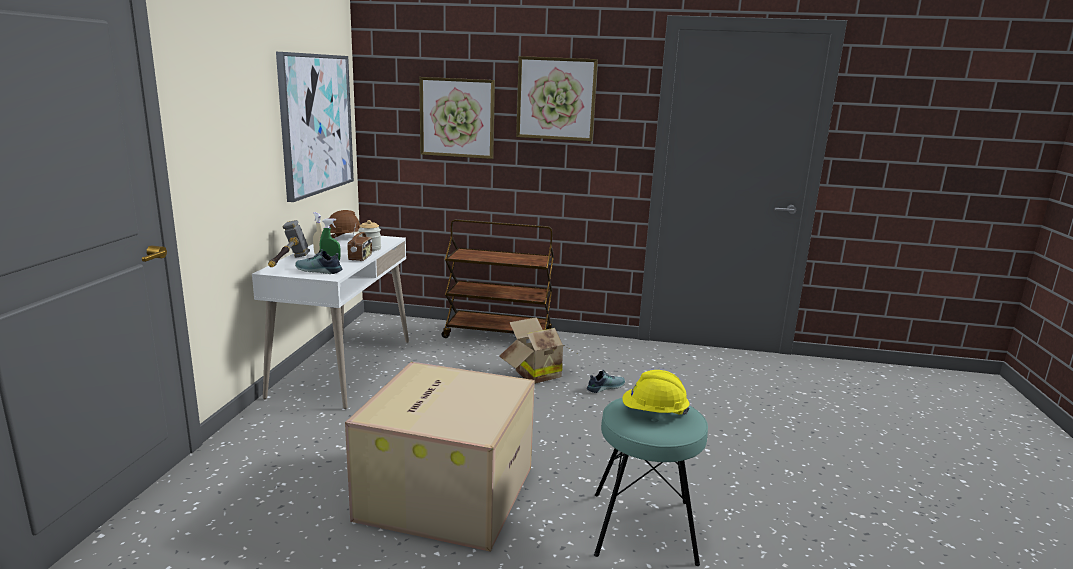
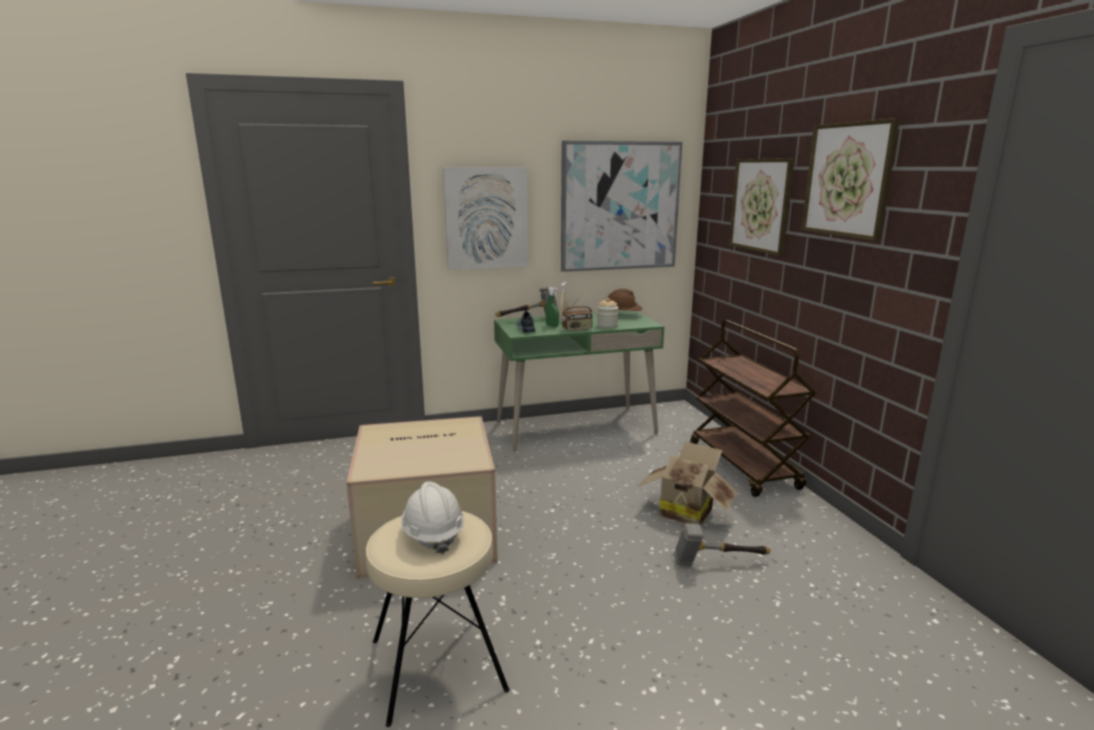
camera: 65 degrees right, 0 degrees up
(229, 148) = (486, 218): none -> picture
(342, 367) = (575, 428): white desk -> green desk
(604, 387) = (718, 563): shoe -> hammer
(643, 527) = (437, 665): turquoise stool -> beige stool
(654, 413) = (433, 534): yellow hard hat -> white hard hat

